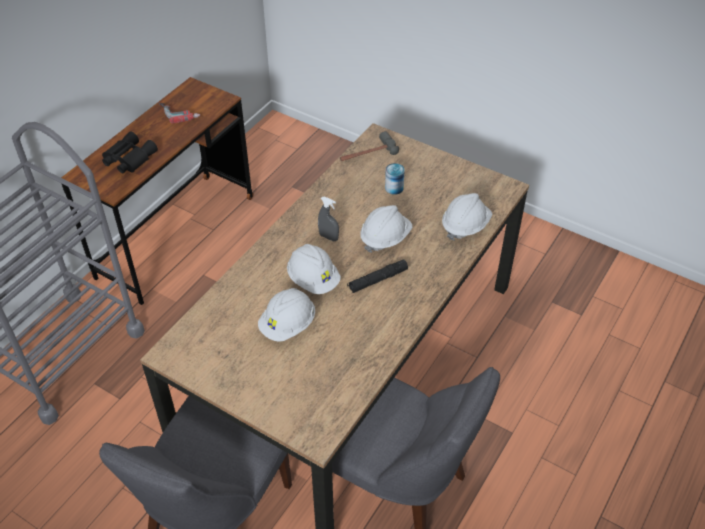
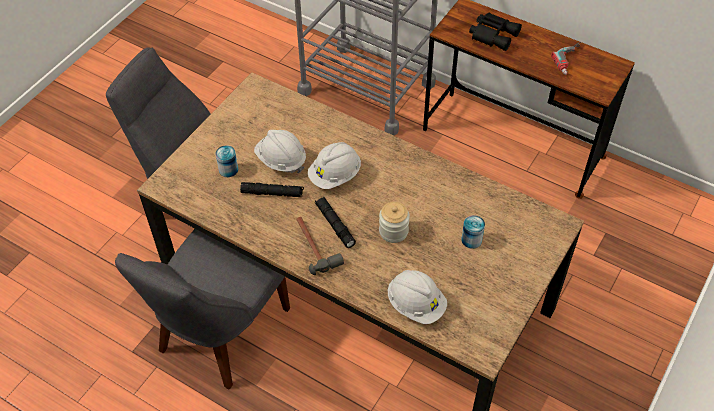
camera: 90 degrees right, 5 degrees up
(298, 373) = (228, 169): none -> can
(328, 237) = (392, 185): grey spray bottle -> none
(335, 331) = (272, 193): none -> black flashlight
(367, 154) = (526, 215): hammer -> hammer (314, 246)
(385, 238) = (393, 231): white hard hat -> jar

